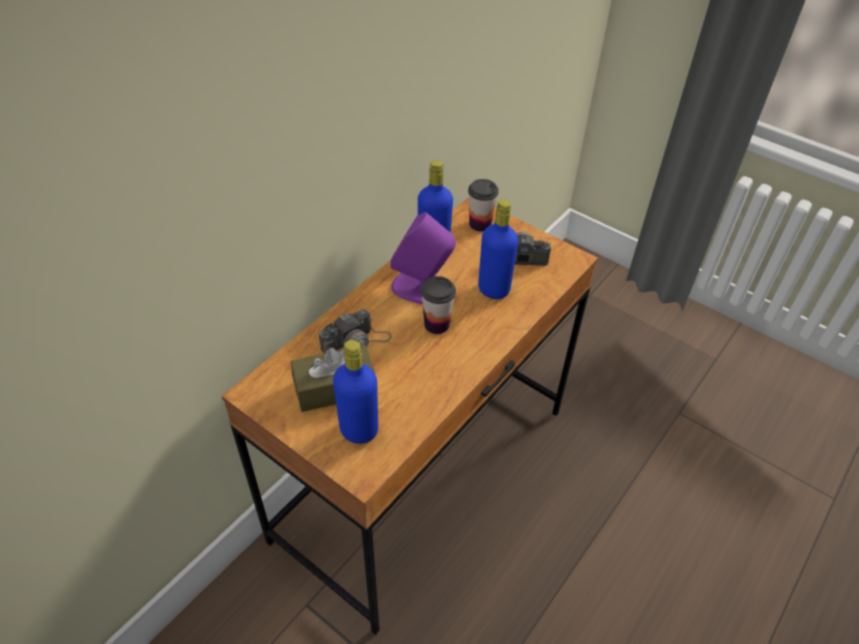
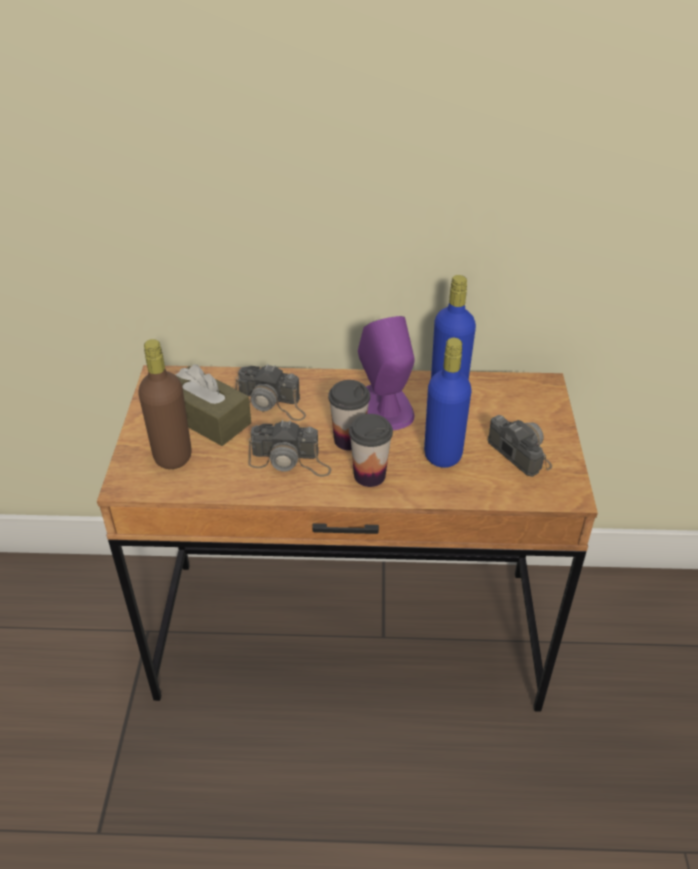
camera: 55 degrees right, 5 degrees down
(359, 430) = (173, 456): blue bottle -> brown bottle
(428, 366) = (290, 461): none -> camera
(480, 224) = (527, 400): cup -> cup (369, 475)

